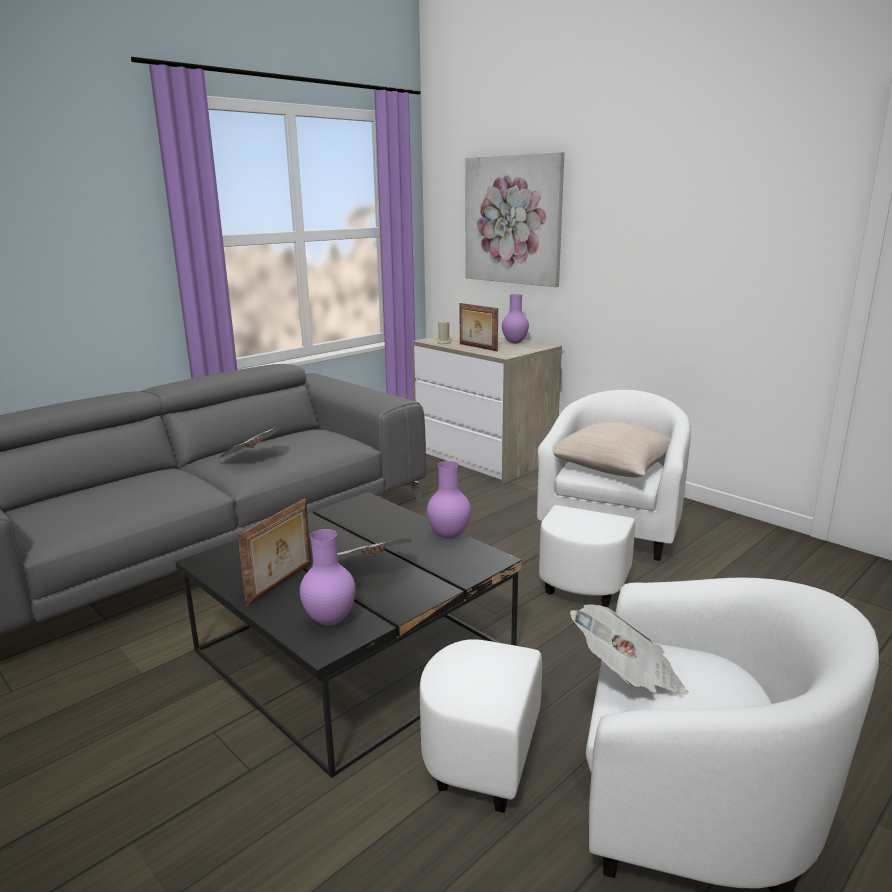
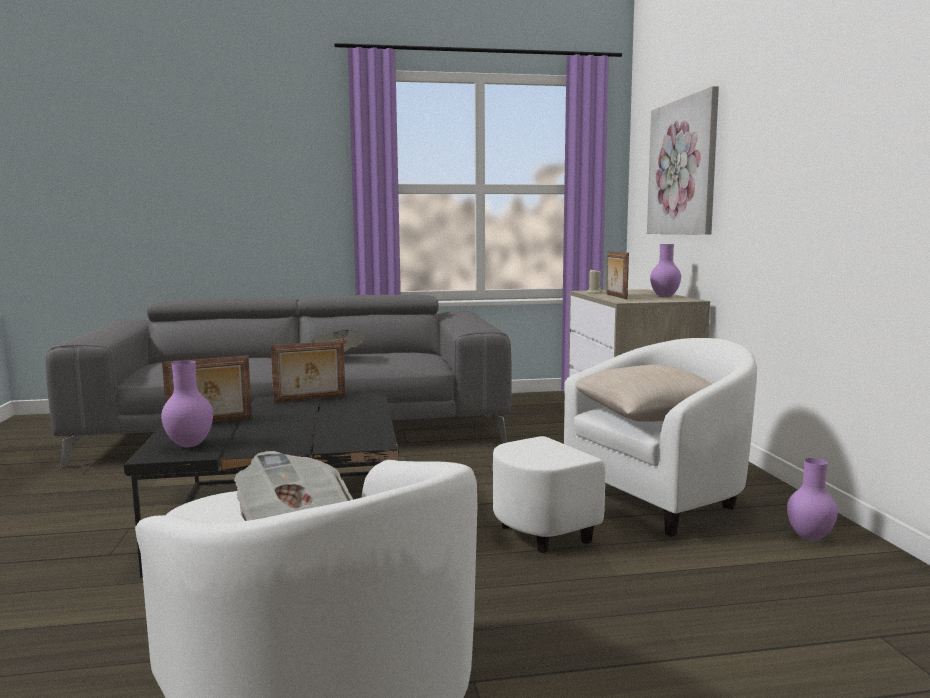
camera: 35 degrees right, 10 degrees down
(317, 521) = (310, 399): none -> picture frame
(370, 569) = (278, 428): newspaper -> none
(448, 536) = (377, 424): purple vase -> purple vase (809, 537)

